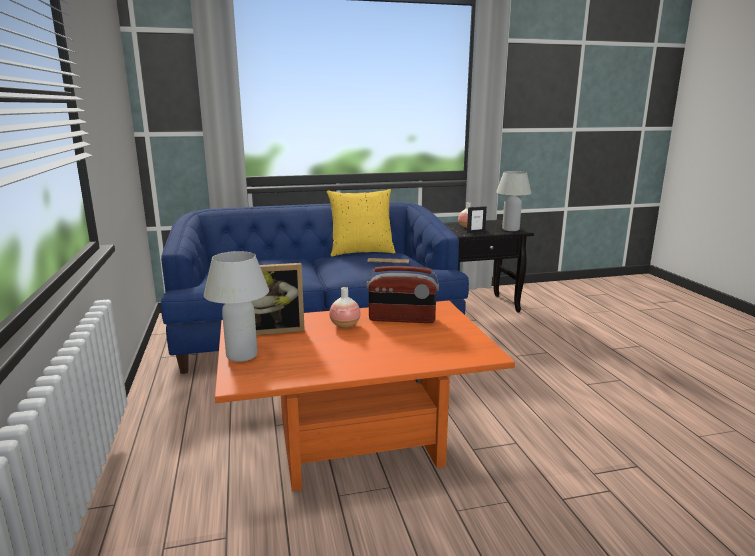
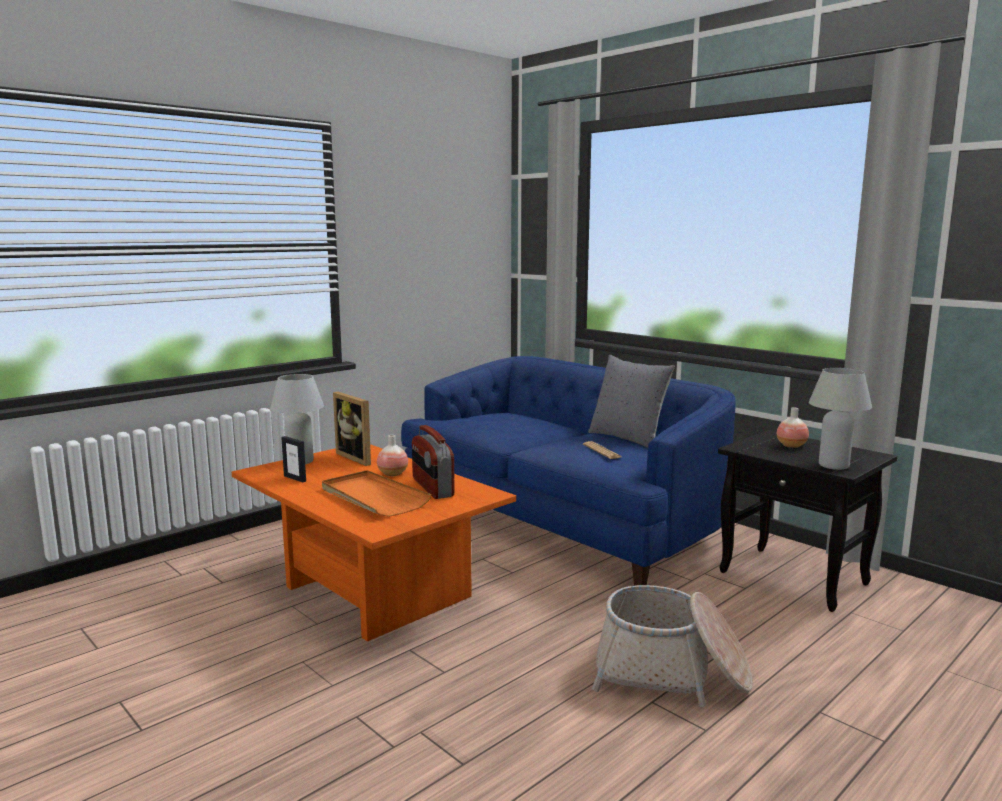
camera: 60 degrees right, 5 degrees down
(361, 252) = (628, 438): yellow pillow -> grey pillow
(401, 343) = (373, 497): none -> orange tray
(475, 232) = (769, 453): picture frame -> picture frame (295, 478)
(559, 369) = (671, 673): none -> basket

